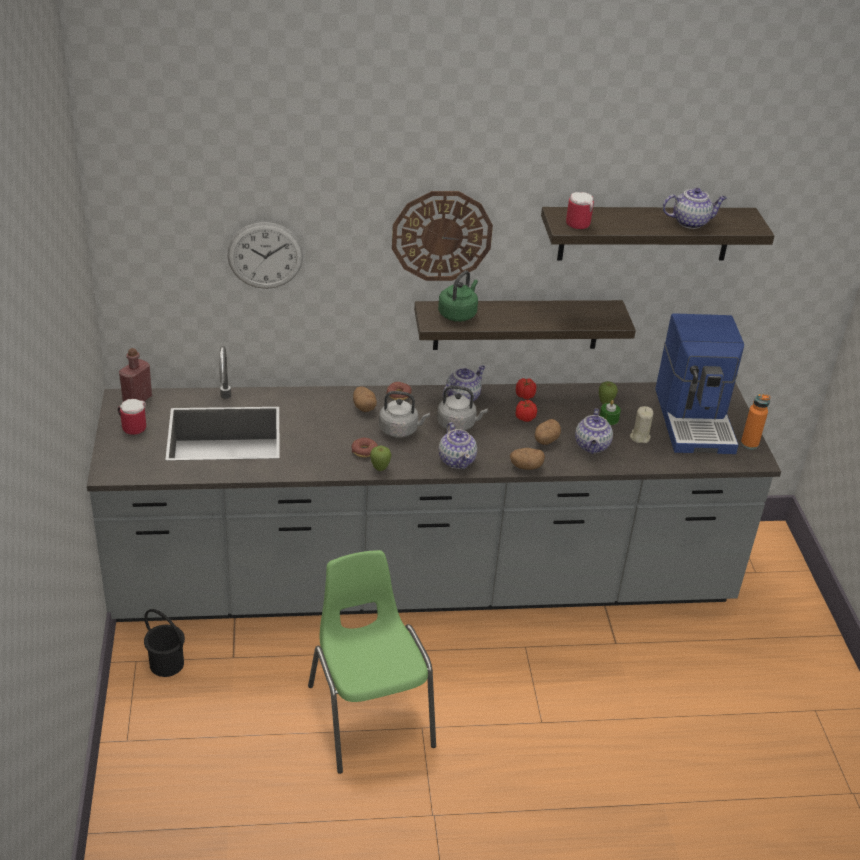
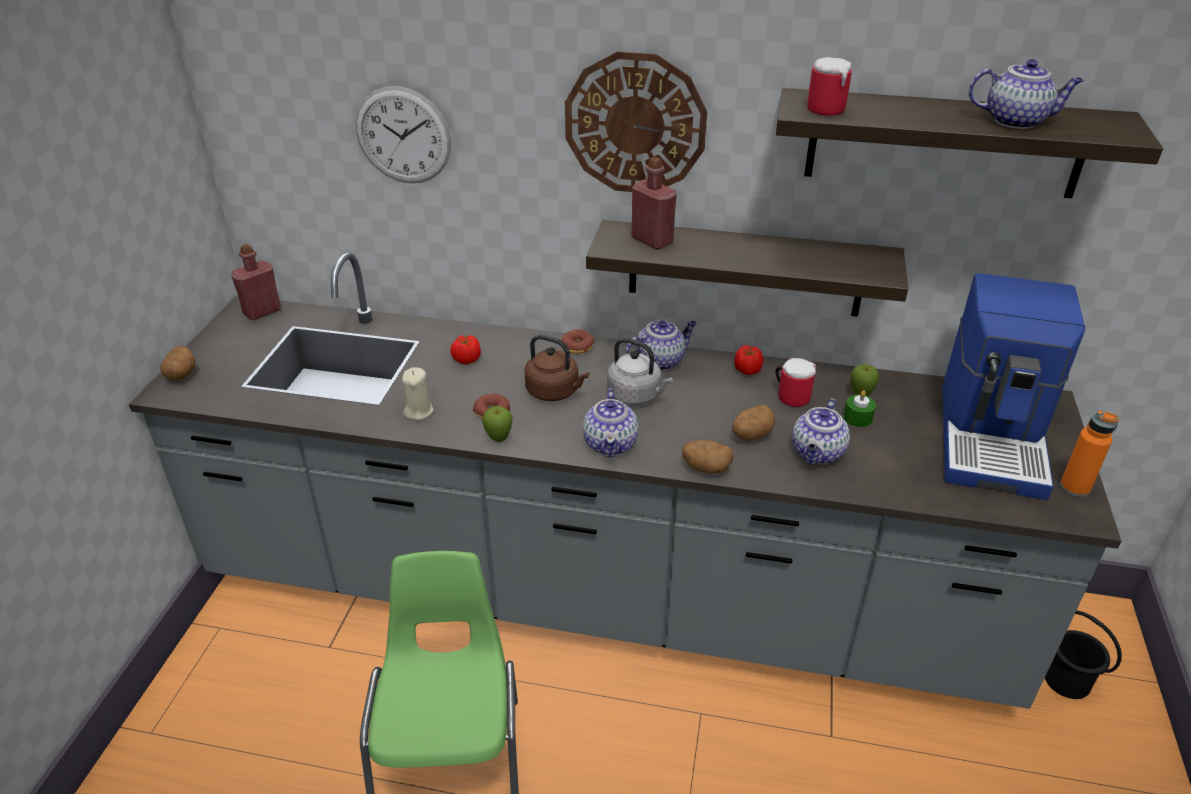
camera: 20 degrees right, 0 degrees up
(132, 426) = (233, 341): mug -> mug (791, 395)
(167, 663) = (251, 638): black bucket -> black bucket (1067, 679)
(364, 407) = (524, 356): potato -> potato (182, 374)
(400, 430) = (555, 392): grey kettle -> brown kettle
(458, 314) = (652, 240): green kettle -> red bottle
(524, 418) = (734, 399): tomato -> tomato (466, 359)
(639, 437) = (896, 451): beige candle -> beige candle (418, 411)

